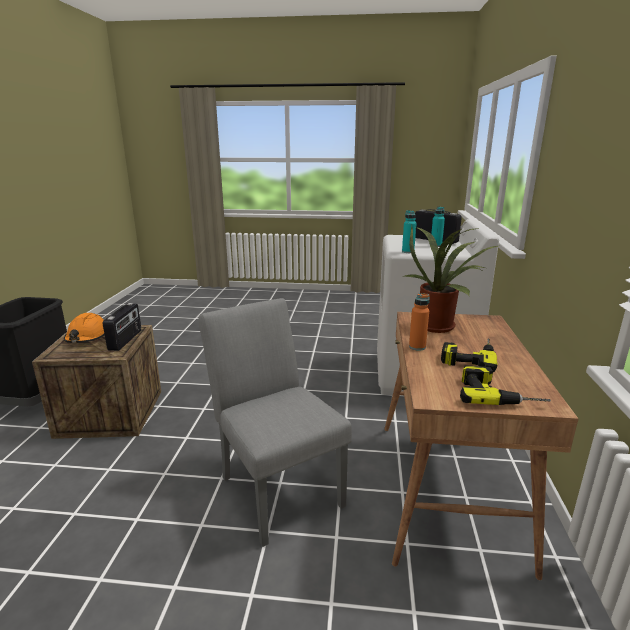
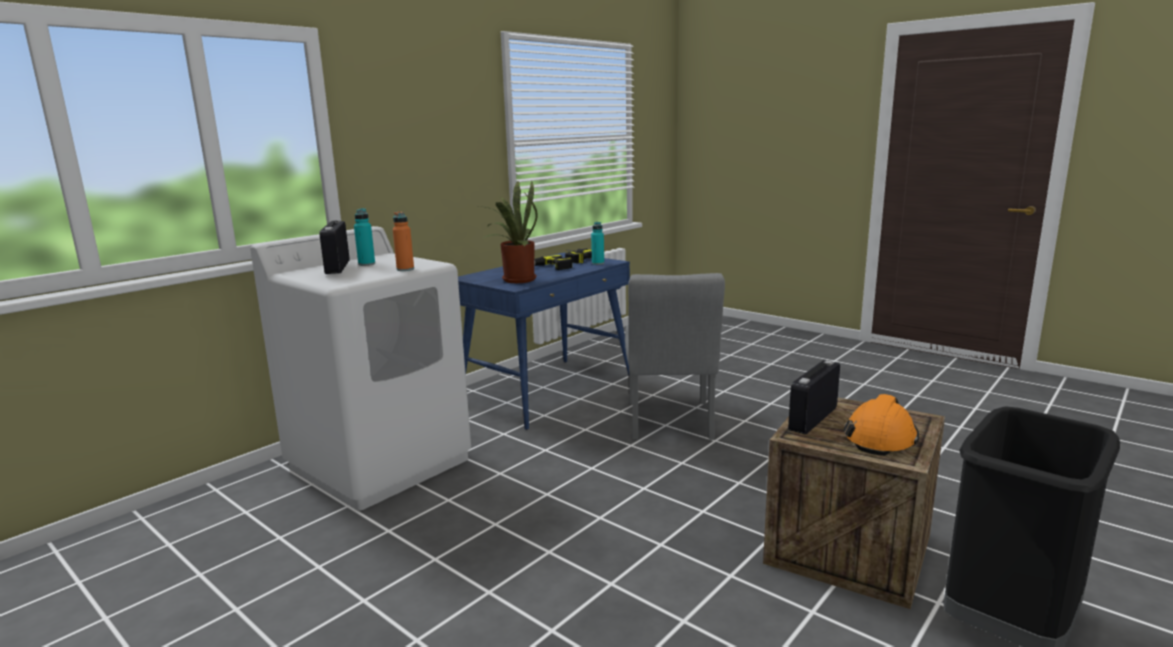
camera: 145 degrees left, 5 degrees down
(408, 252) = (428, 262): turquoise bottle -> turquoise bottle (598, 263)
(417, 347) = (566, 274): orange bottle -> orange bottle (405, 269)
(448, 490) = (548, 391): brown desk -> blue desk

